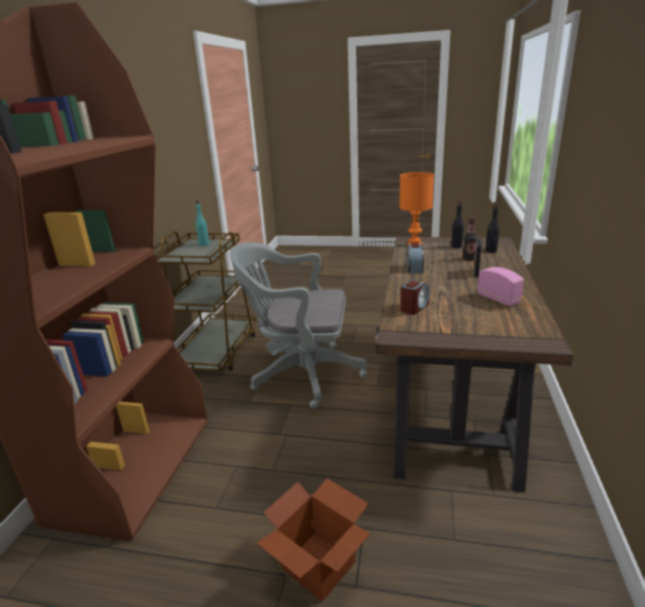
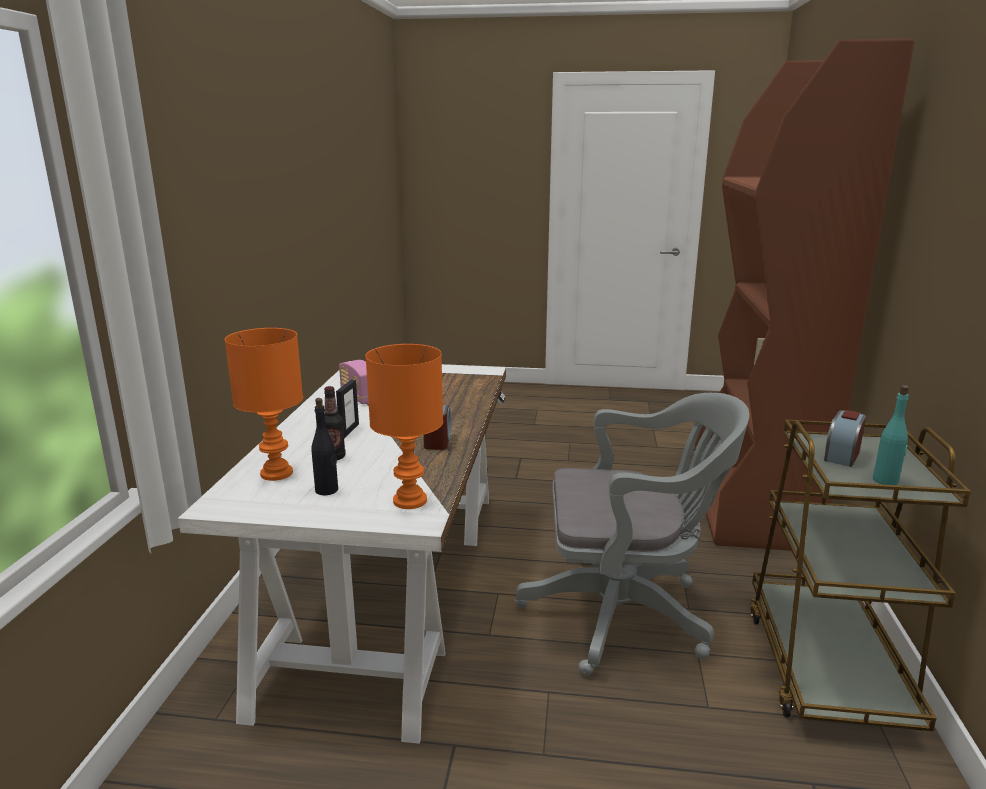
camera: 175 degrees right, 5 degrees down
(318, 565) = (547, 463): cardboard box -> none
(414, 307) = (460, 391): alarm clock -> alarm clock (841, 455)
(451, 389) = (389, 587): brown desk -> white desk
(491, 251) = (275, 474): black bottle -> orange table lamp

